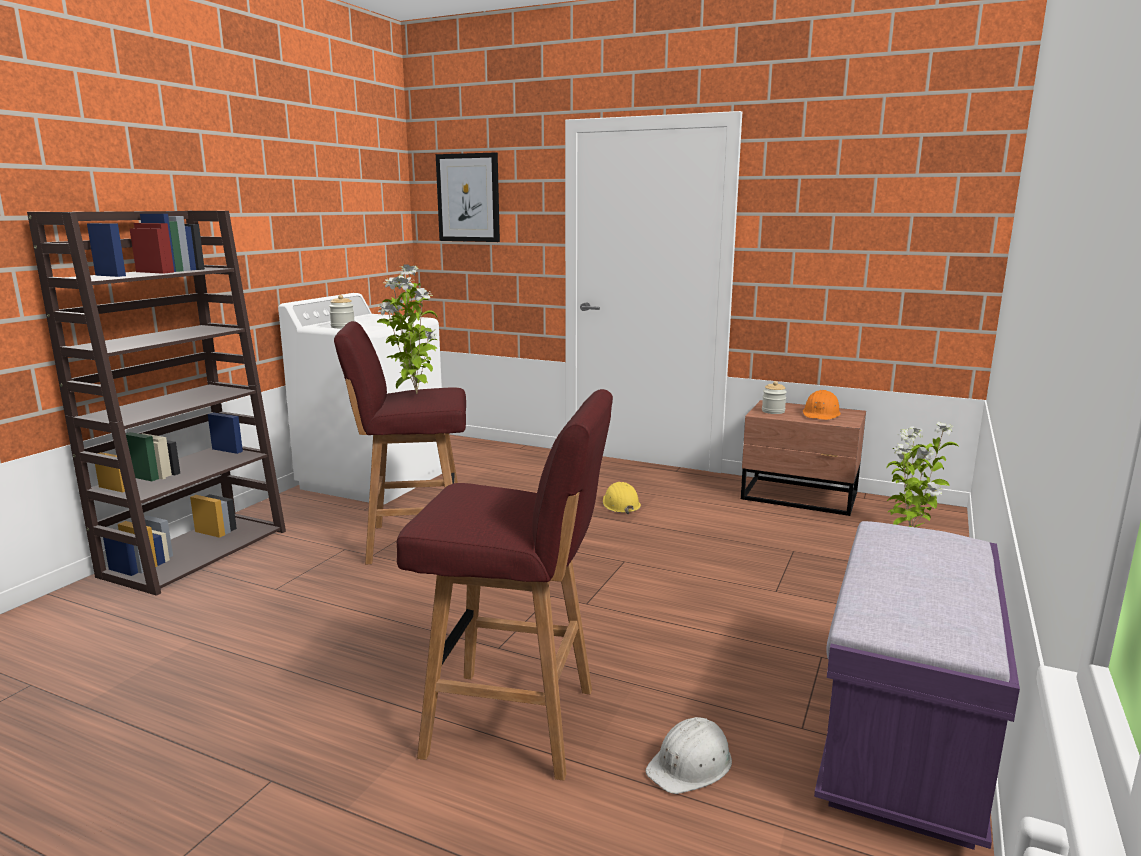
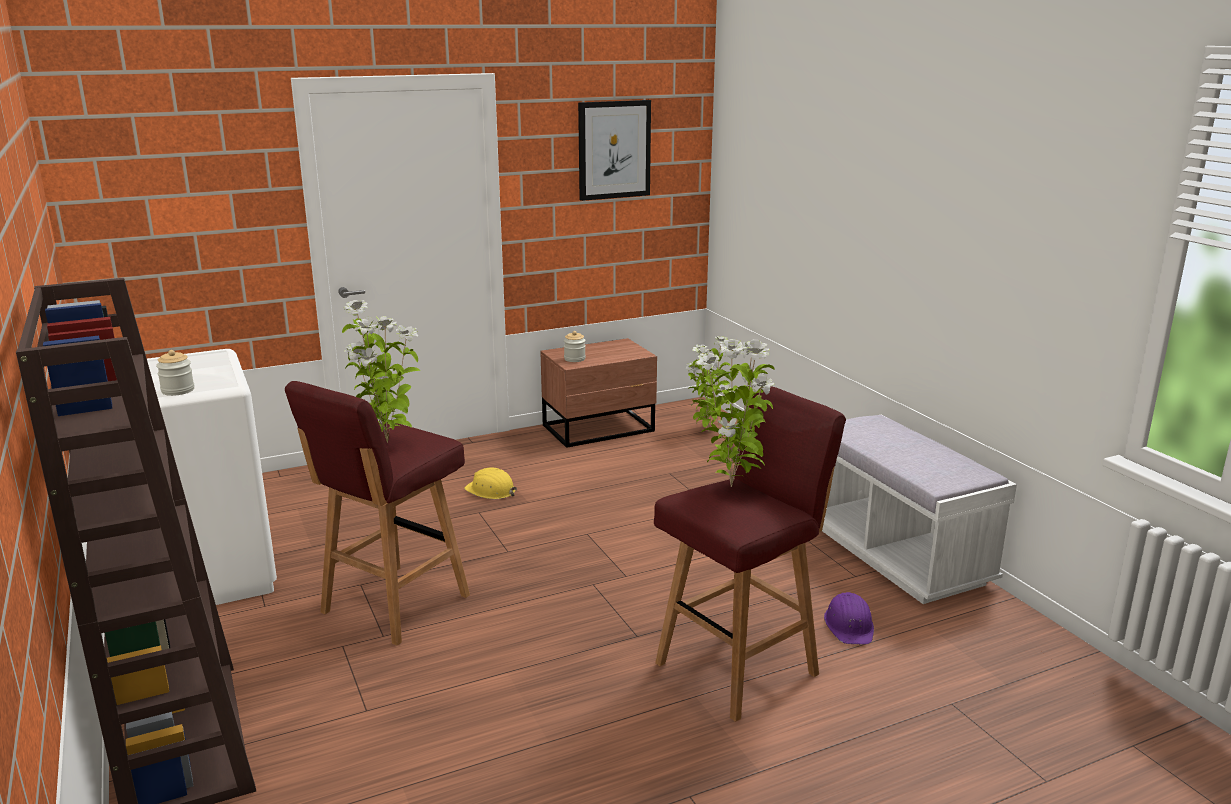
camera: 50 degrees left, 5 degrees up
(468, 198) = (153, 178): picture -> picture (614, 150)
(524, 495) = (733, 486): none -> potted plant
(691, 764) = (849, 625): white hard hat -> purple hard hat
(821, 414) = (609, 351): orange hard hat -> none
(904, 740) = (896, 555): purple bench -> white bench

